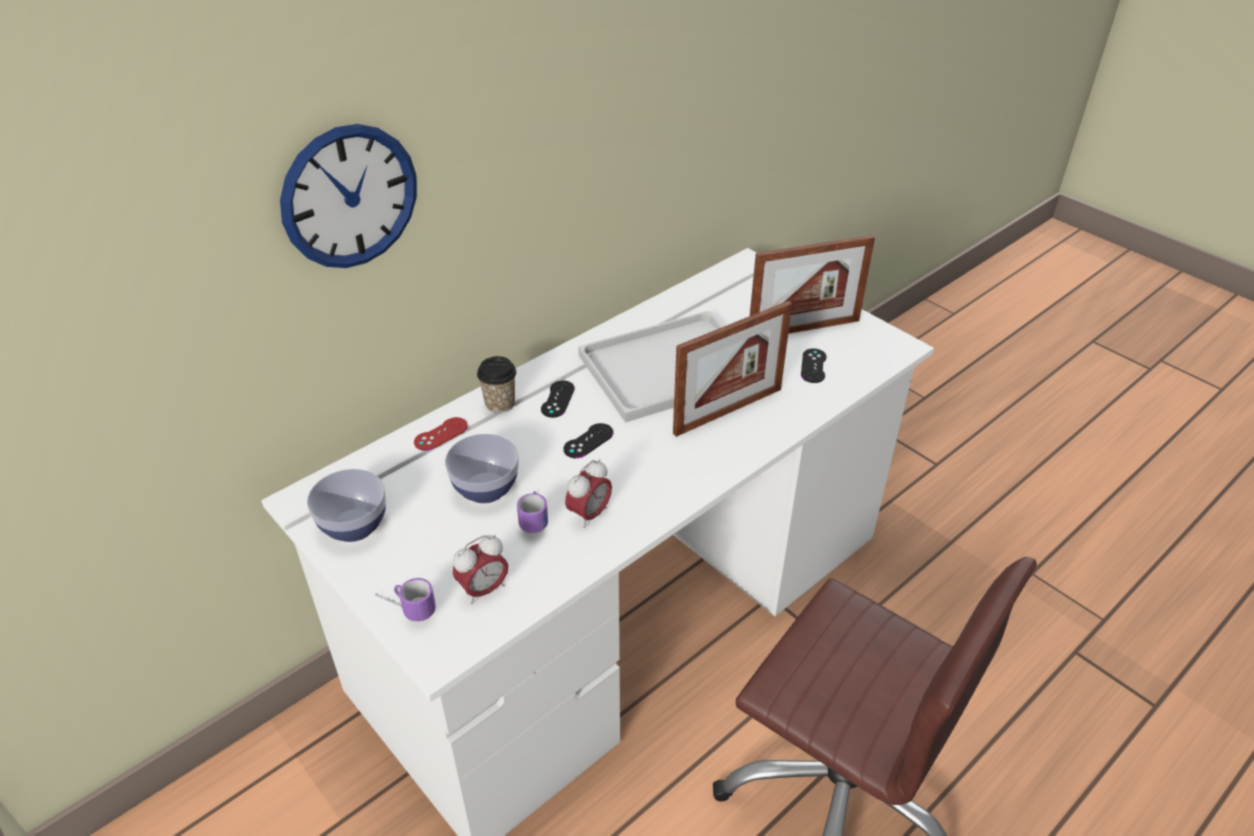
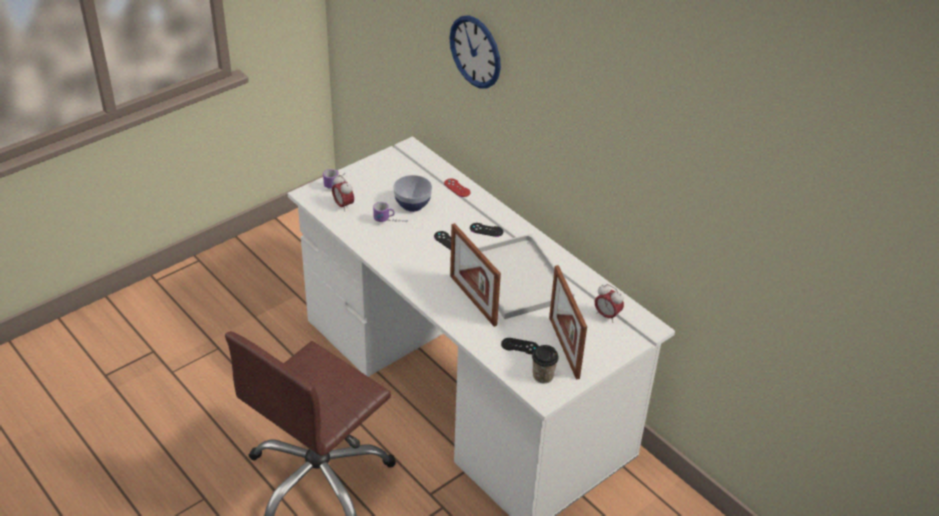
camera: 90 degrees right, 0 degrees up
(354, 526) = (390, 164): bowl -> none
(500, 404) = (482, 208): cup -> cup (543, 376)
(589, 514) = (389, 240): alarm clock -> alarm clock (607, 315)

